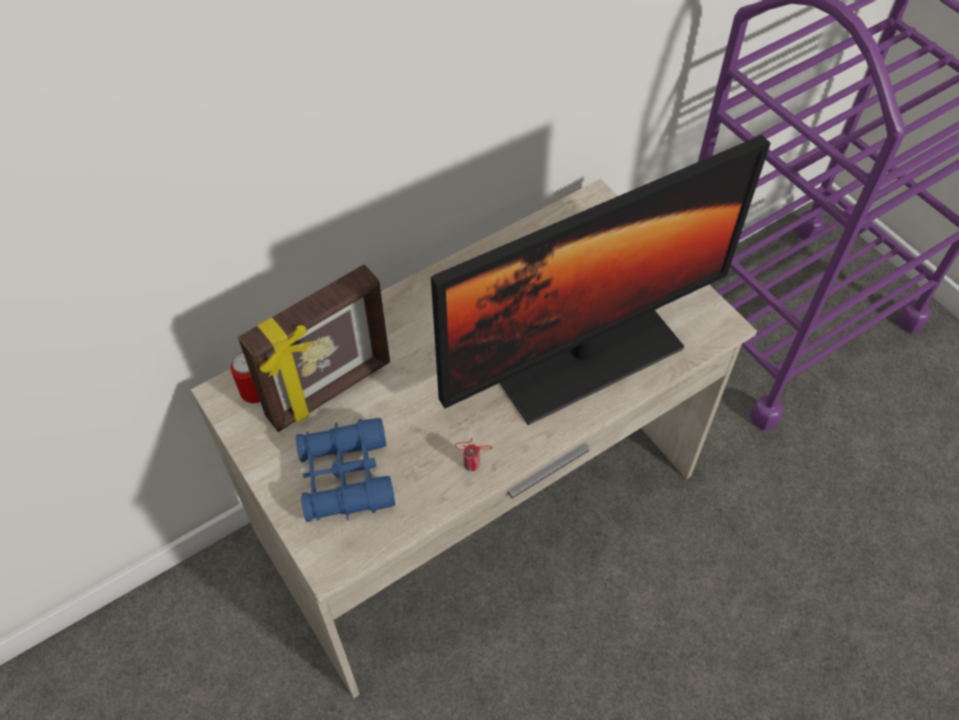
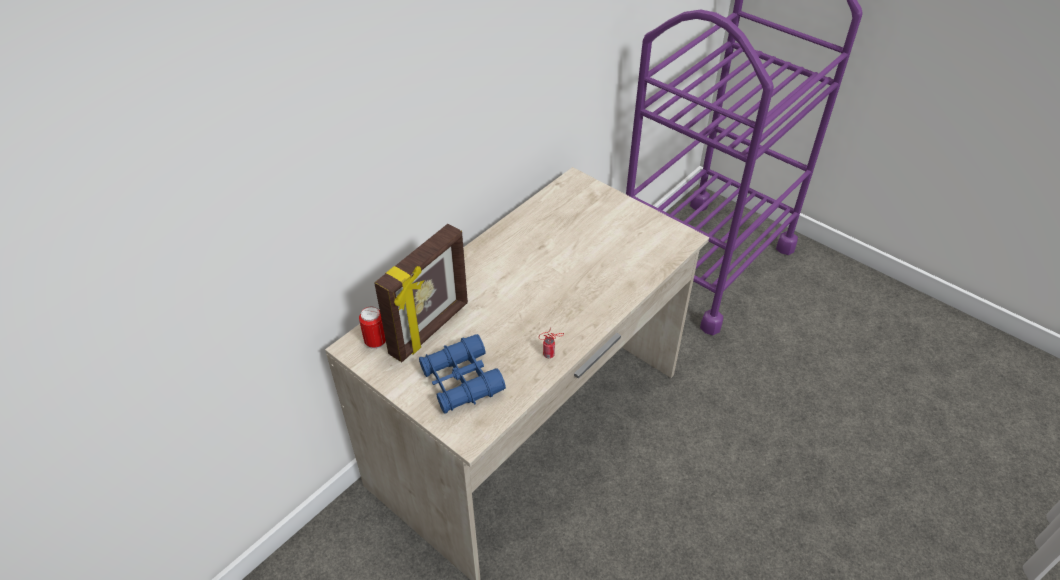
camera: 15 degrees left, 10 degrees down
(585, 356) = (602, 273): monitor -> none

